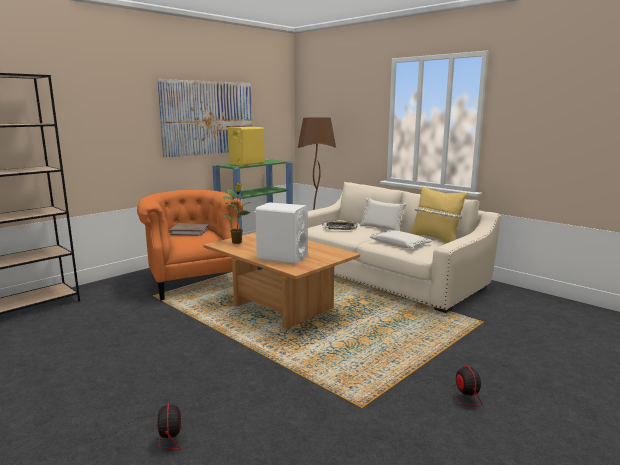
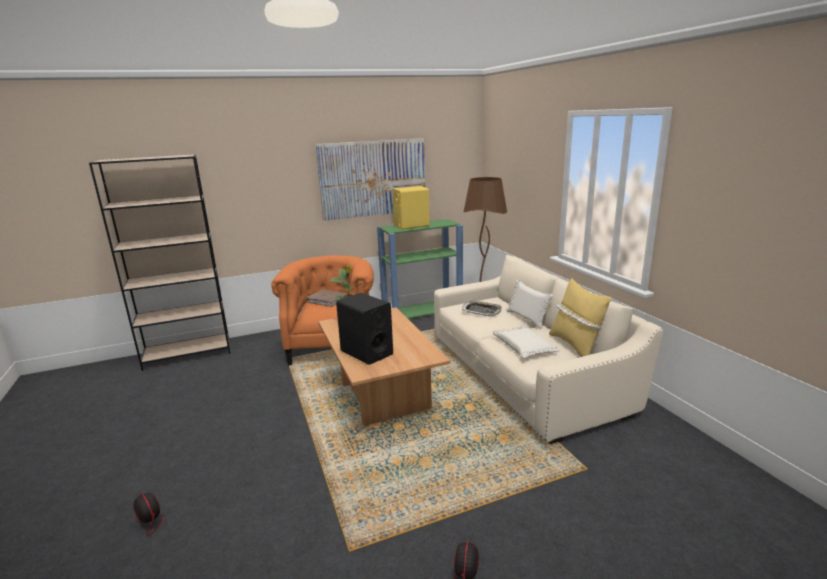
camera: 25 degrees right, 5 degrees up
(158, 435) = (167, 522): fan -> fan turned 120 degrees clockwise
(282, 257) = (366, 352): white speaker -> black speaker

